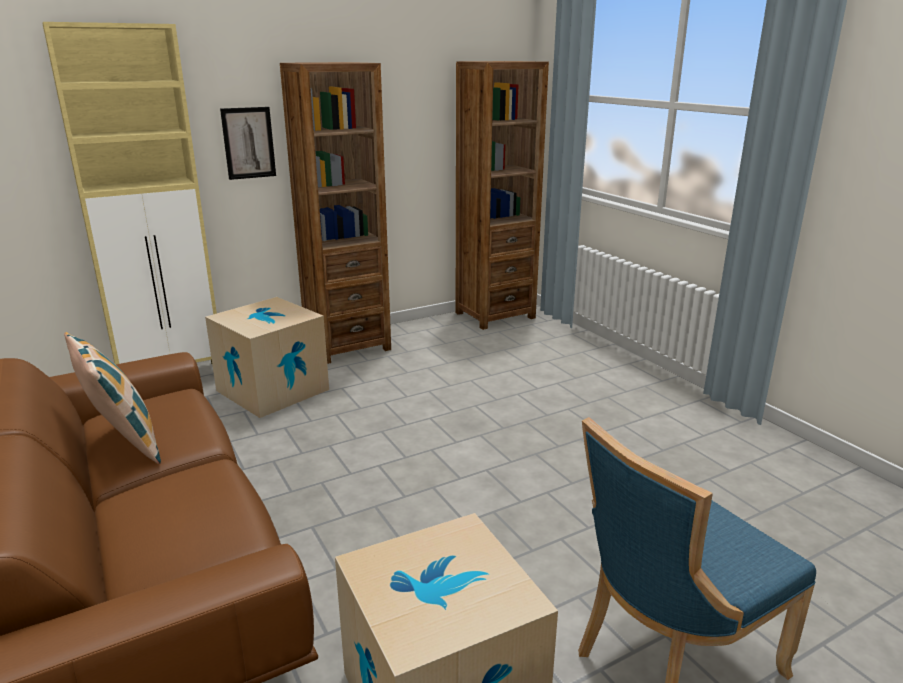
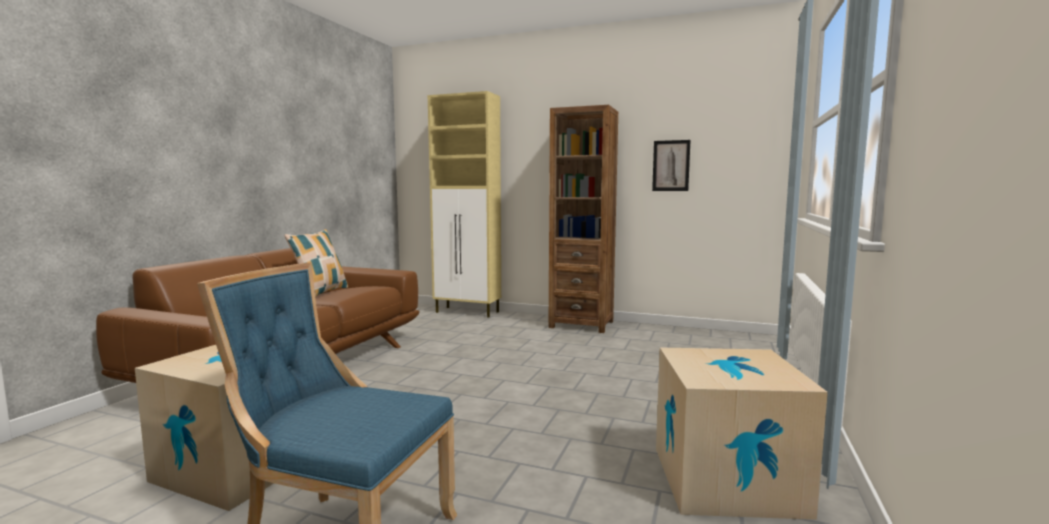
camera: 50 degrees right, 15 degrees down
(248, 143) = (540, 167): picture -> picture (671, 165)
(272, 390) = (496, 329): cardboard box -> cardboard box (726, 480)
(495, 315) = (731, 338): brown bookcase -> none

